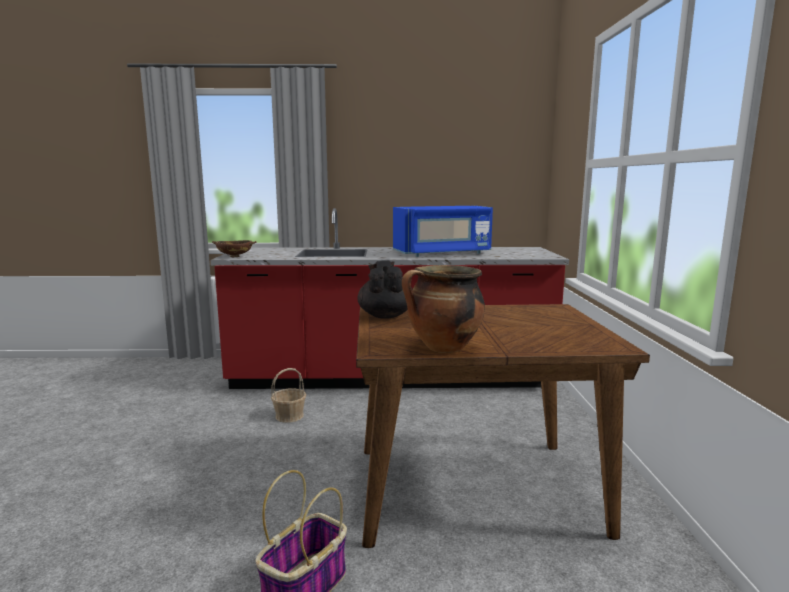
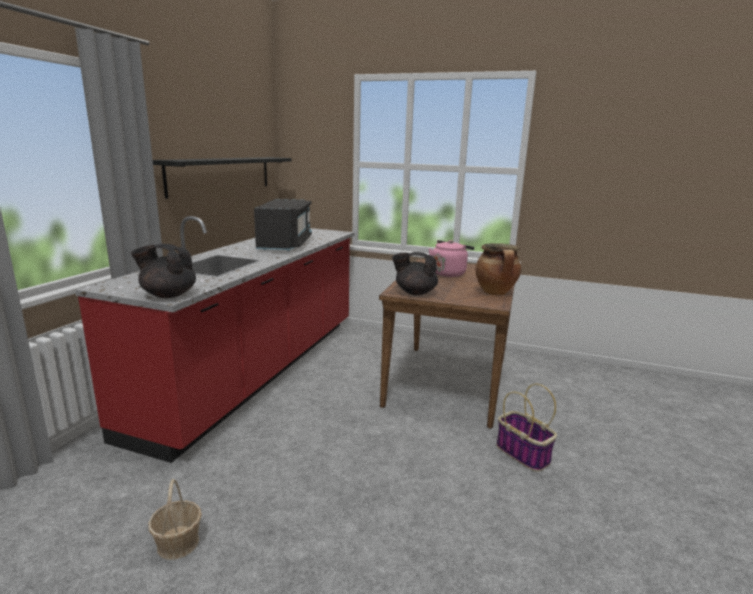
camera: 70 degrees left, 5 degrees up
(235, 256) = (168, 295): brown bowl -> black teapot
(290, 416) = (287, 431): basket -> basket (178, 543)
(438, 179) = (222, 175): none -> black shelf
(442, 253) = (285, 244): blue microwave -> black microwave
(512, 321) = (449, 273): none -> pink kettle

